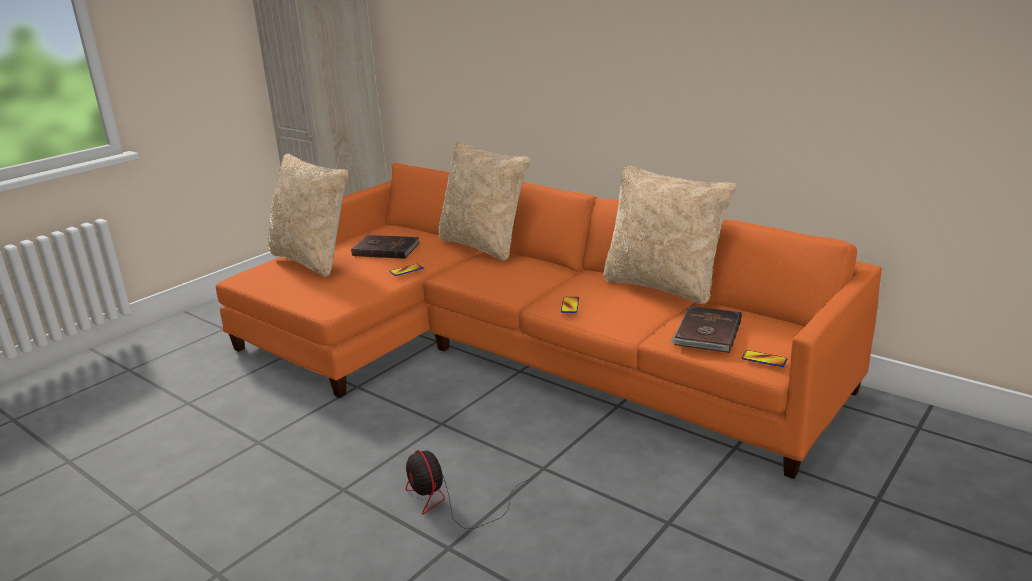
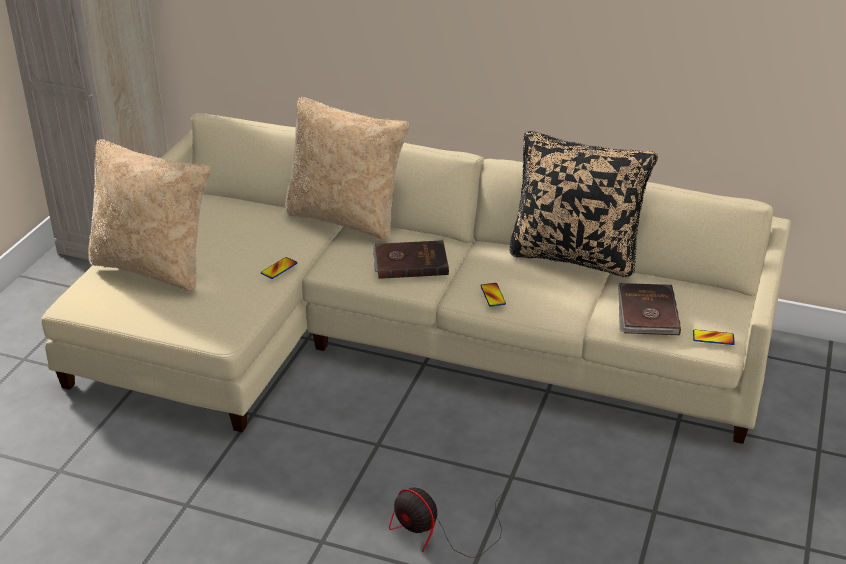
camera: 20 degrees left, 10 degrees up
(386, 249) = (231, 238): brown book -> brown book (410, 262)
(512, 346) = (398, 333): orange sofa -> beige sofa
(662, 288) = (575, 259): beige pillow -> black pillow

